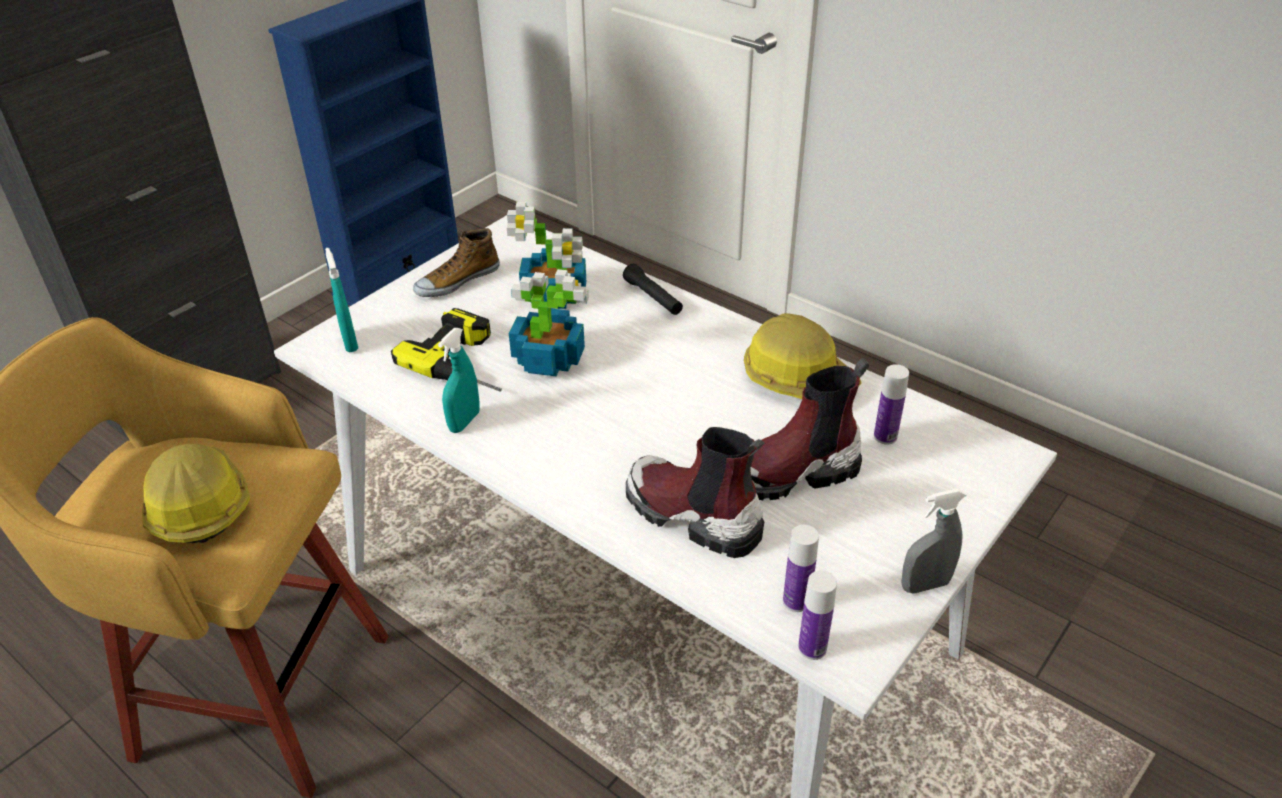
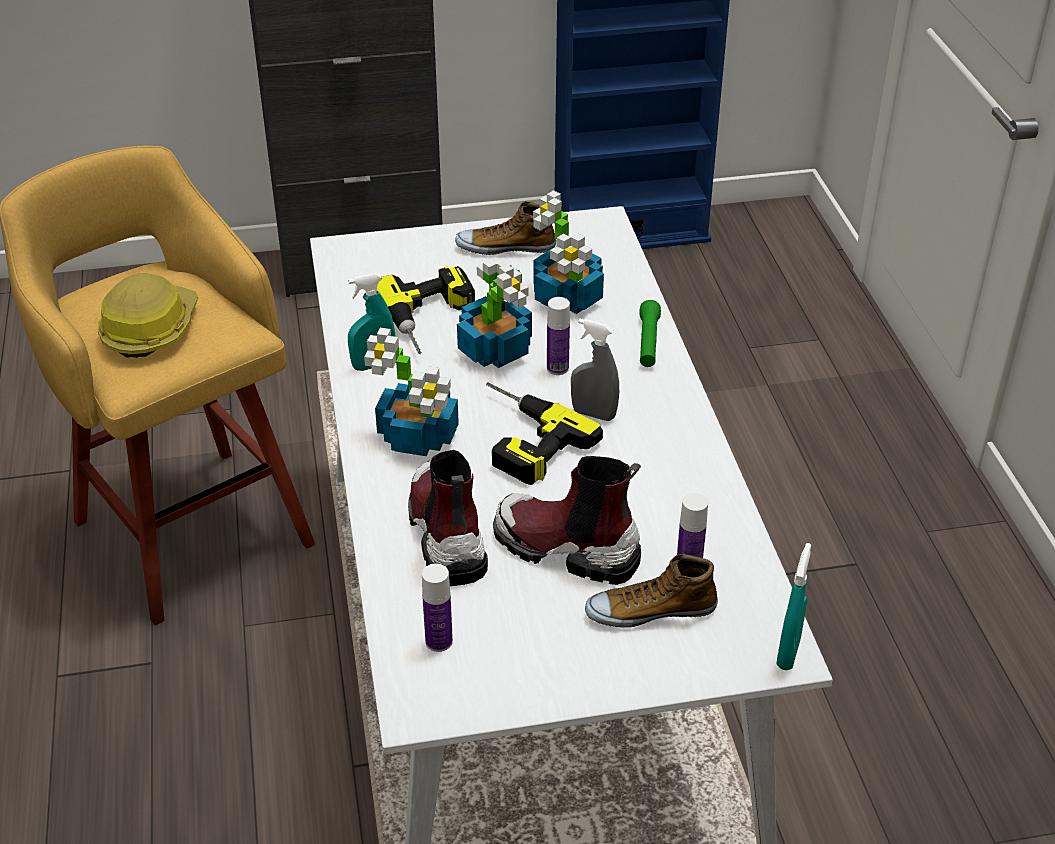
camera: 40 degrees right, 0 degrees up
(350, 342) = (367, 258): turquoise spray bottle -> turquoise spray bottle (788, 653)
(575, 456) = (419, 437): none -> potted plant
(652, 414) = (519, 438): none -> power drill
(653, 298) = (648, 342): black flashlight -> green flashlight
(798, 378) = (681, 479): hard hat -> none
(812, 648) = (406, 679): bottle -> bottle (557, 368)
(900, 480) = (650, 610): none -> shoe
(925, 585) = (553, 697): grey spray bottle -> grey spray bottle (593, 414)

